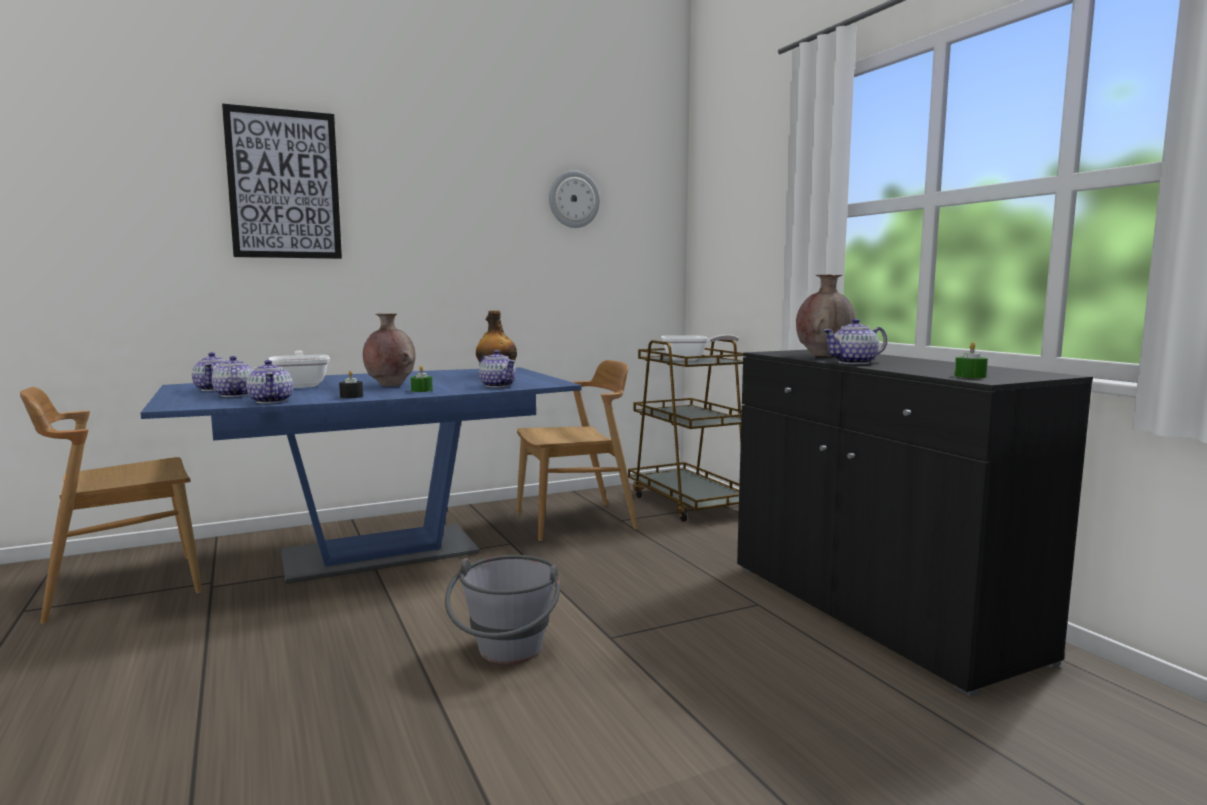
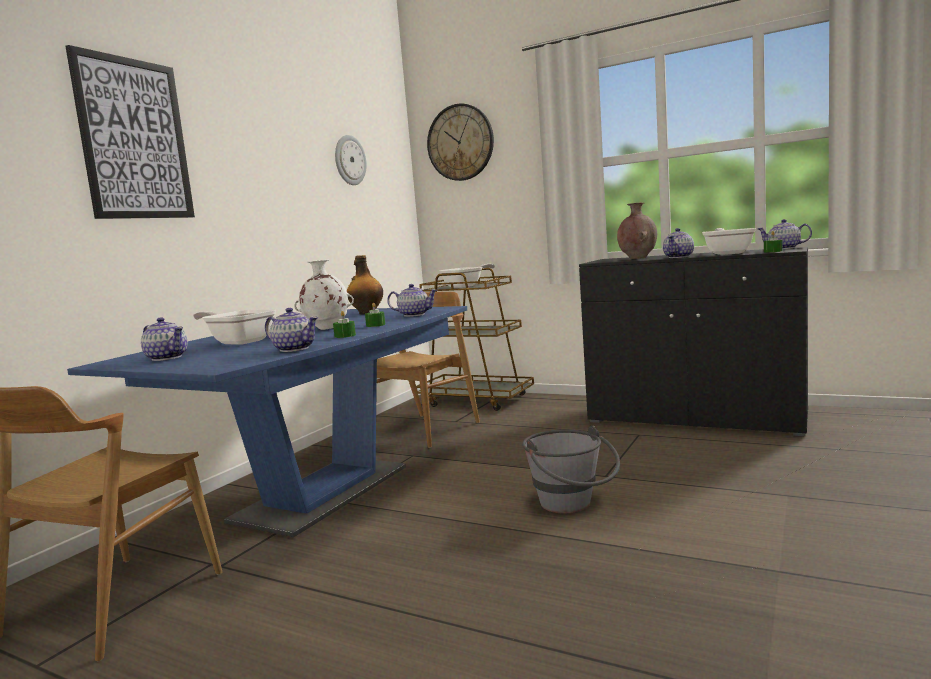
camera: 35 degrees left, 0 degrees up
(235, 395) = (224, 354): teapot -> teapot (784, 248)
(351, 396) = (345, 336): black candle -> green candle
(390, 385) = (327, 328): brown vase -> white vase
(727, 177) = (460, 142): none -> wall clock
(926, 368) = (727, 253): none -> frying pan

